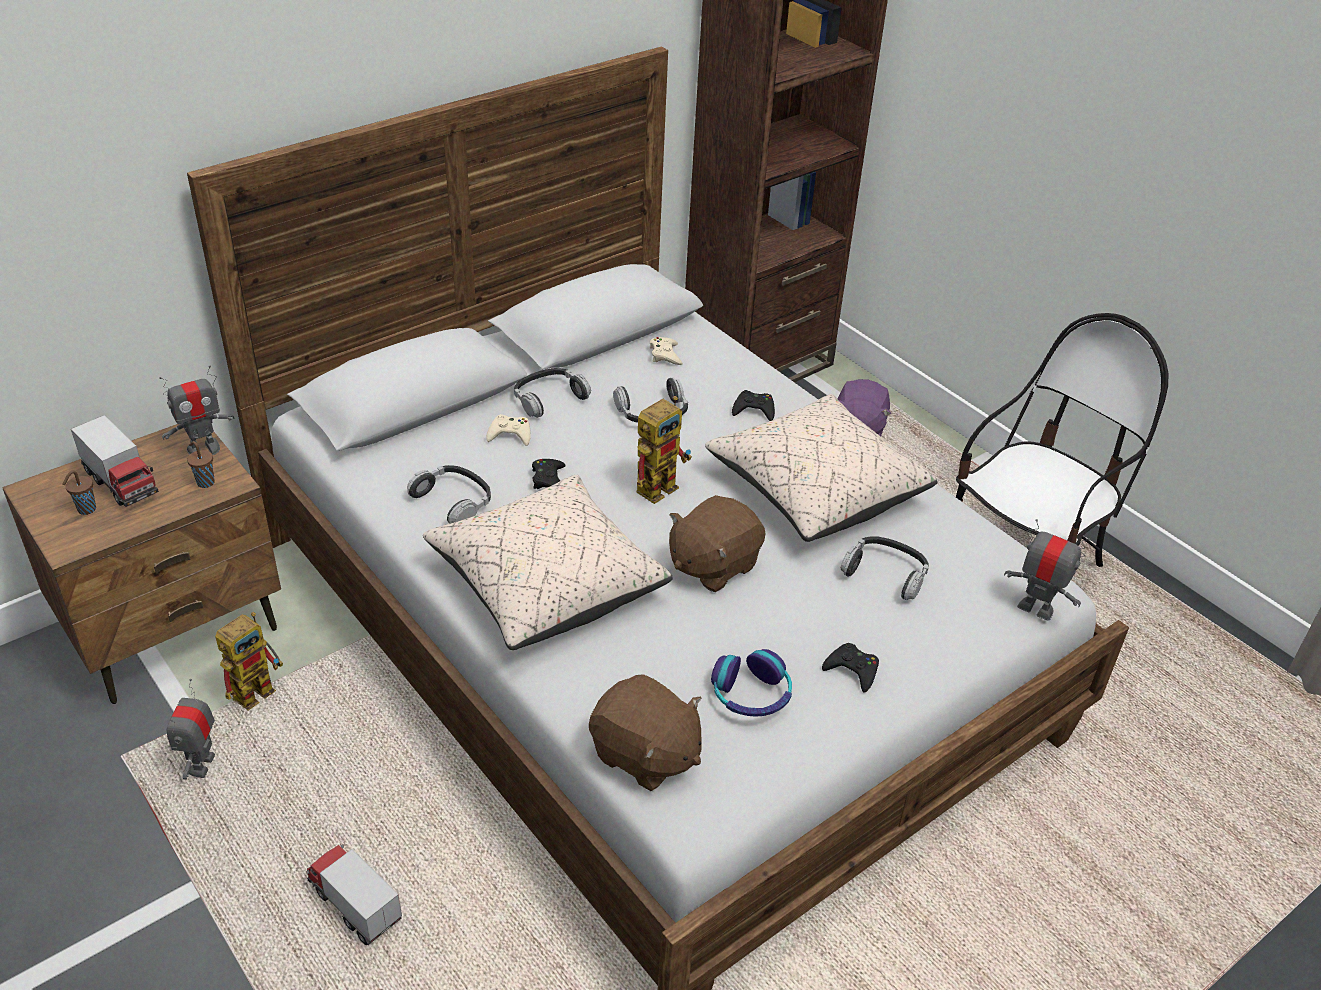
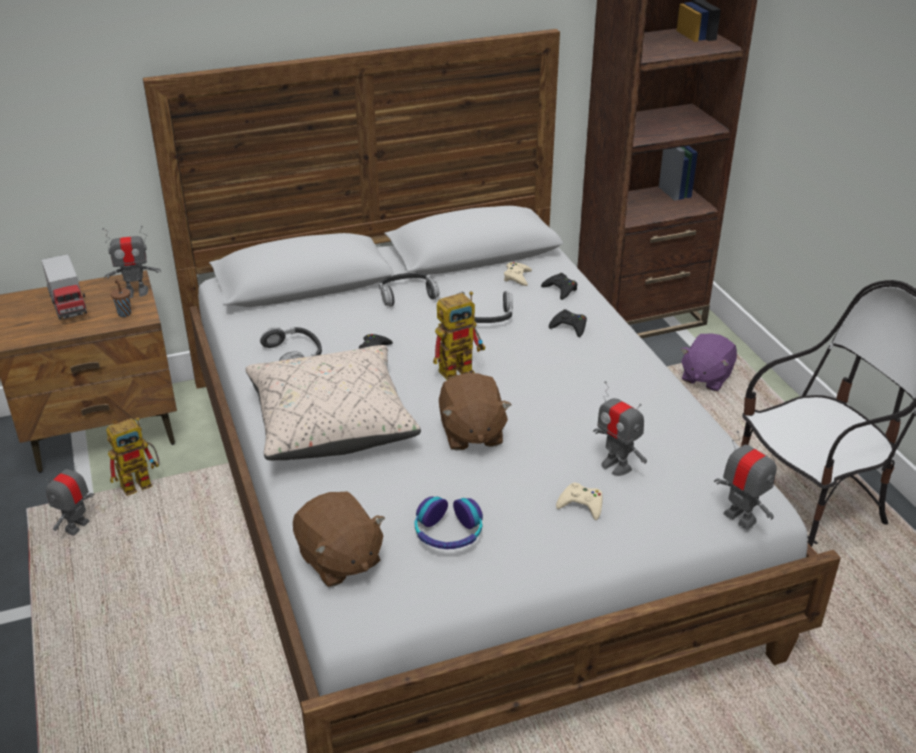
camera: 20 degrees right, 5 degrees down
(86, 510) = (35, 318): brown cup -> none
(355, 905) = (134, 649): toy truck -> none
(510, 434) = (363, 315): beige game controller -> beige game controller (581, 504)
(712, 565) = (471, 433): brown plush toy -> brown plush toy turned 75 degrees counterclockwise
(816, 489) = (590, 393): beige pillow -> none
(852, 670) = (546, 533): black game controller -> black game controller (560, 289)
(885, 573) = (616, 466): headphones -> toy robot

